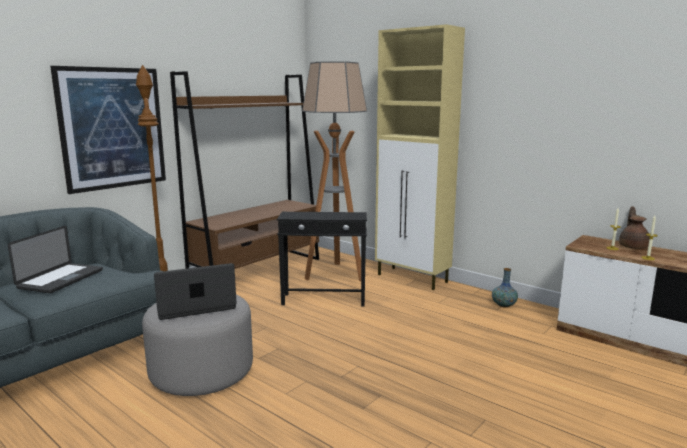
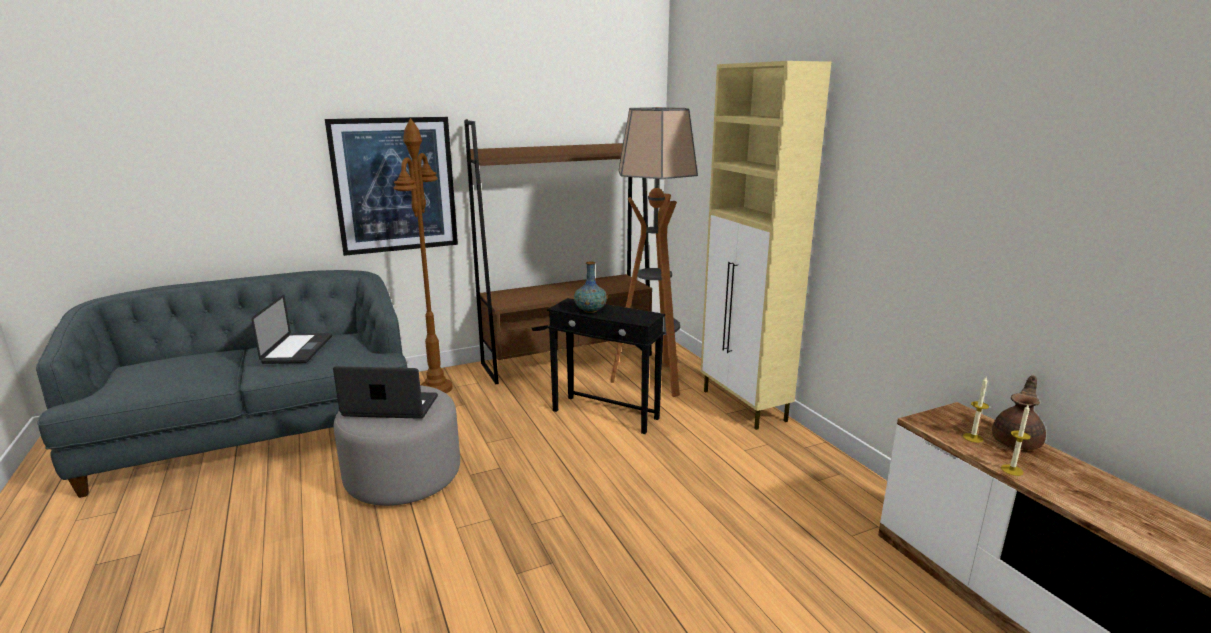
camera: 25 degrees right, 5 degrees up
(61, 279) = (298, 349): laptop -> laptop turned 45 degrees counterclockwise
(503, 305) = (835, 475): vase -> vase (590, 310)

